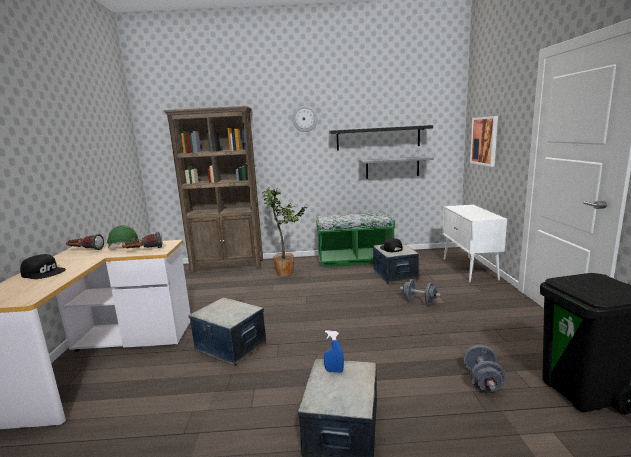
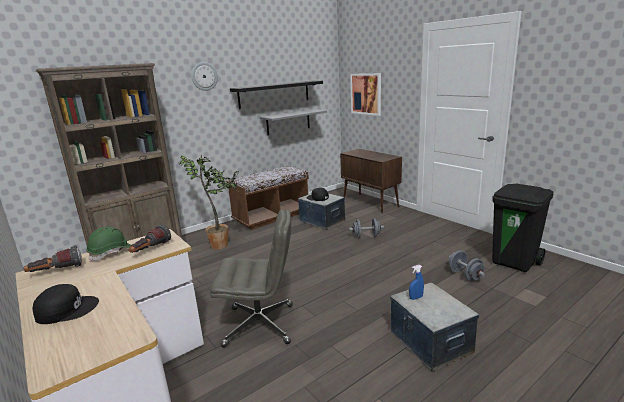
camera: 35 degrees left, 5 degrees up
(230, 346) = (260, 325): storage box -> grey office chair
(355, 260) = (271, 216): green bench -> brown bench
(469, 269) = (370, 203): white cabinet -> brown cabinet

